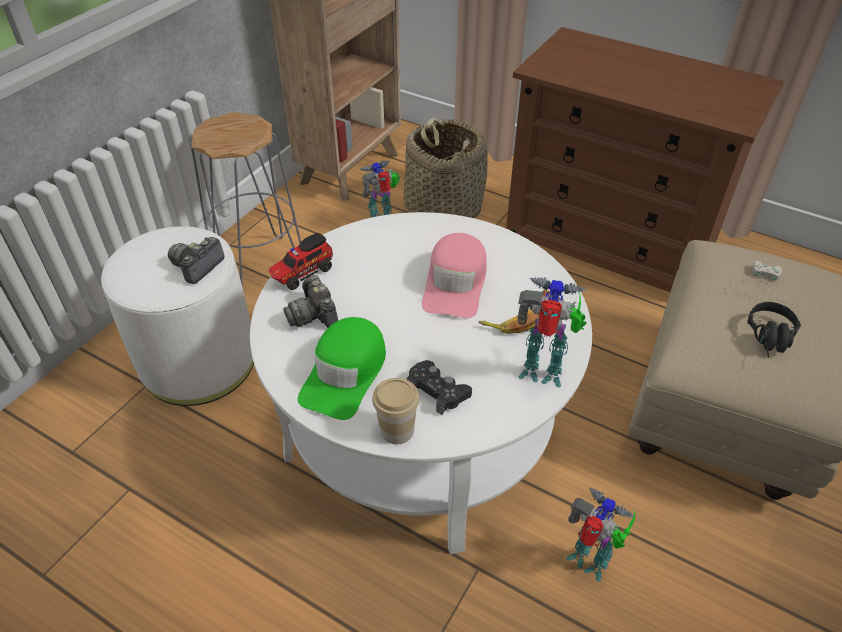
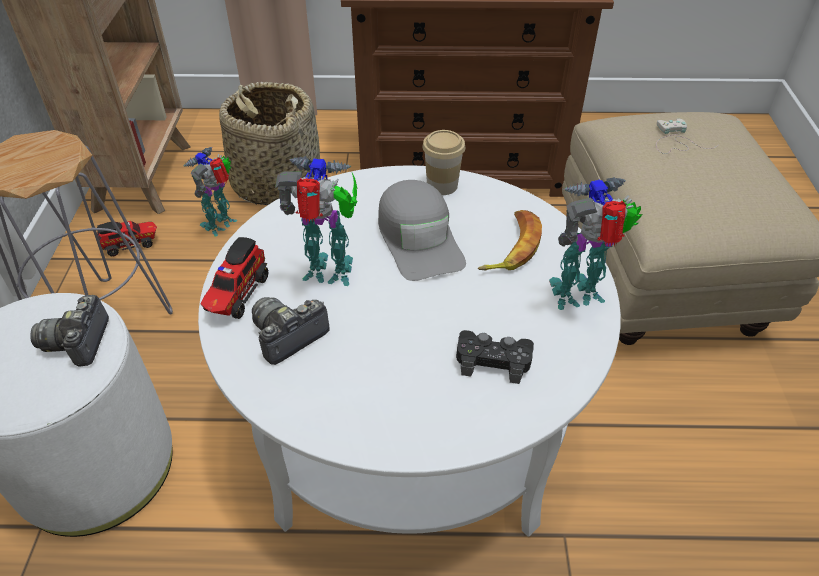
camera: 30 degrees left, 0 degrees up
(311, 217) = (131, 244): none -> toy truck
(313, 315) = (288, 336): camera -> camera turned 105 degrees clockwise
(345, 374) = (379, 387): green cap -> none
(397, 430) = (486, 423): cup -> cup (442, 185)
(455, 283) = (419, 239): pink cap -> grey cap
(589, 563) = (656, 473): toy robot -> toy robot (331, 274)
(770, 340) = (724, 185): black headphones -> none

